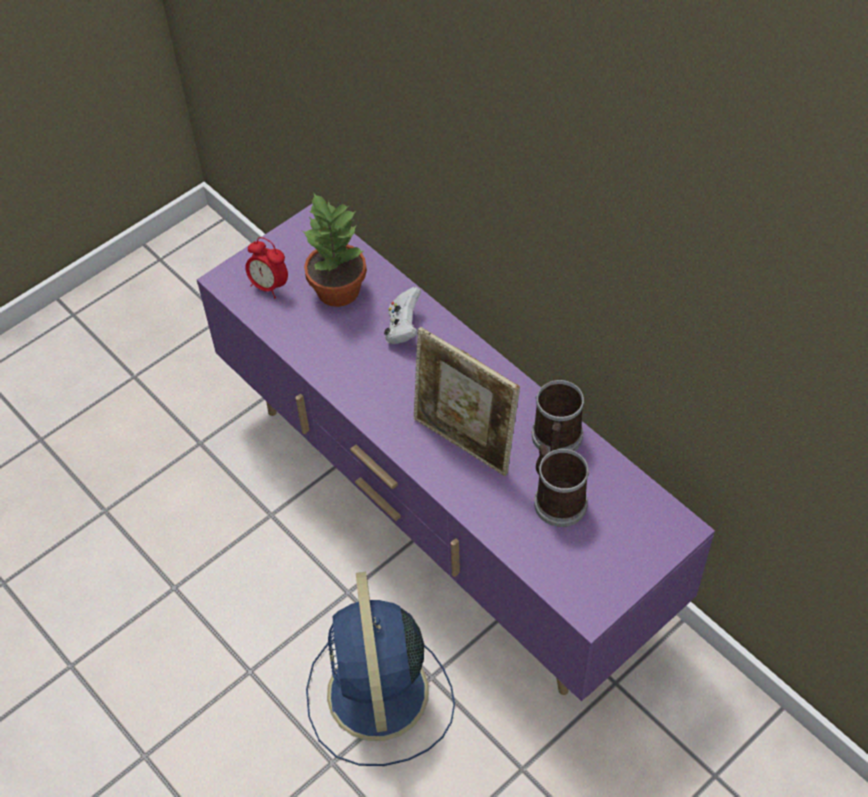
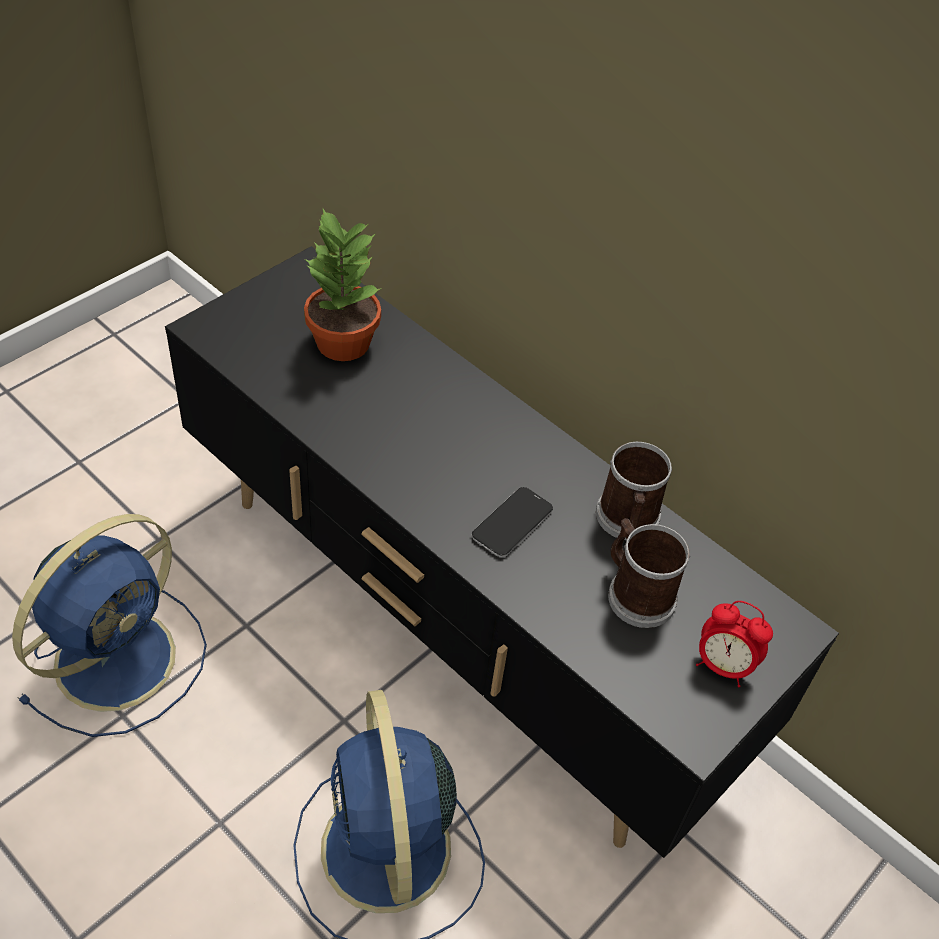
camera: 10 degrees left, 5 degrees down
(171, 540) = (119, 655): none -> blue fan
(269, 286) = (257, 336): alarm clock -> alarm clock (723, 666)
(403, 328) = (426, 387): white game controller -> none
(442, 516) = (456, 628): purple tv stand -> black tv stand
(464, 443) = (512, 523): picture frame -> phone

